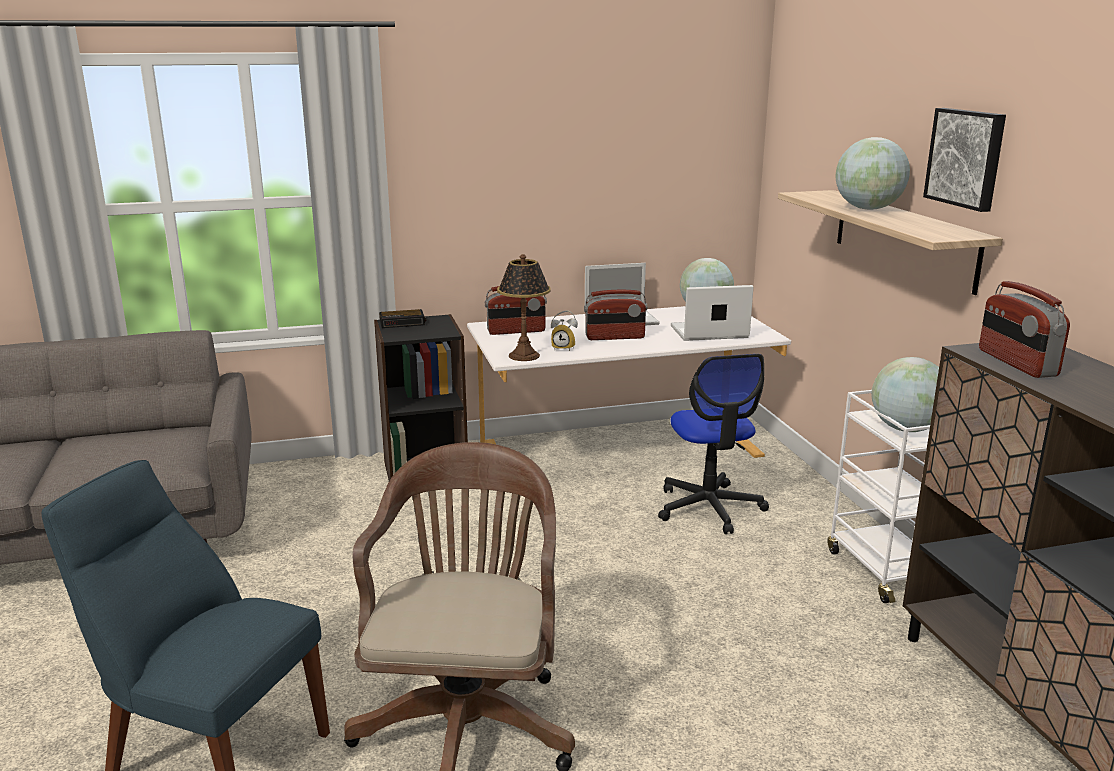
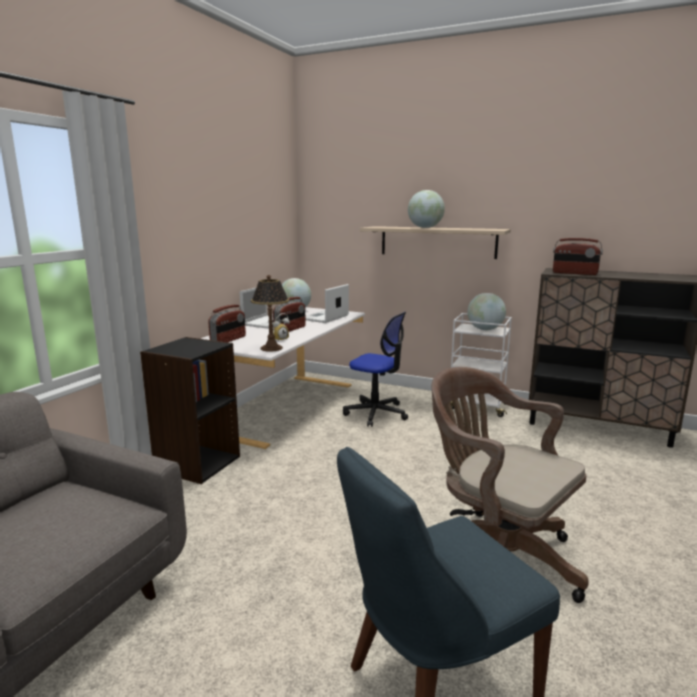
camera: 50 degrees left, 5 degrees down
(403, 323) = (169, 347): alarm clock -> none
(966, 158) = (479, 195): picture -> none

